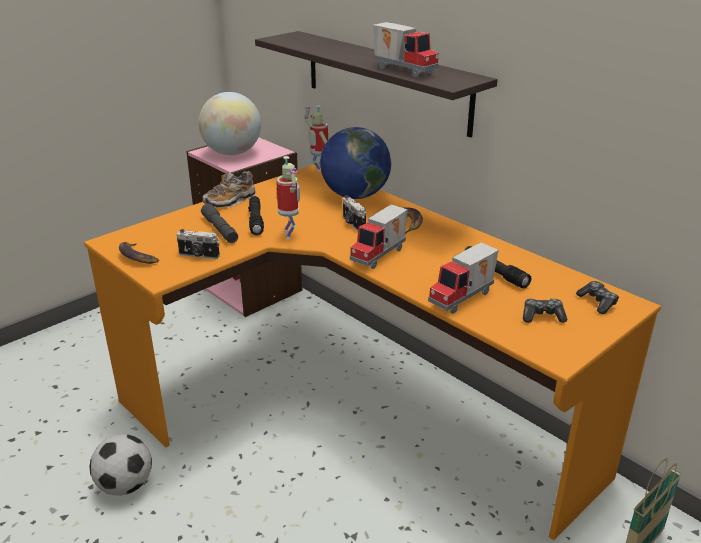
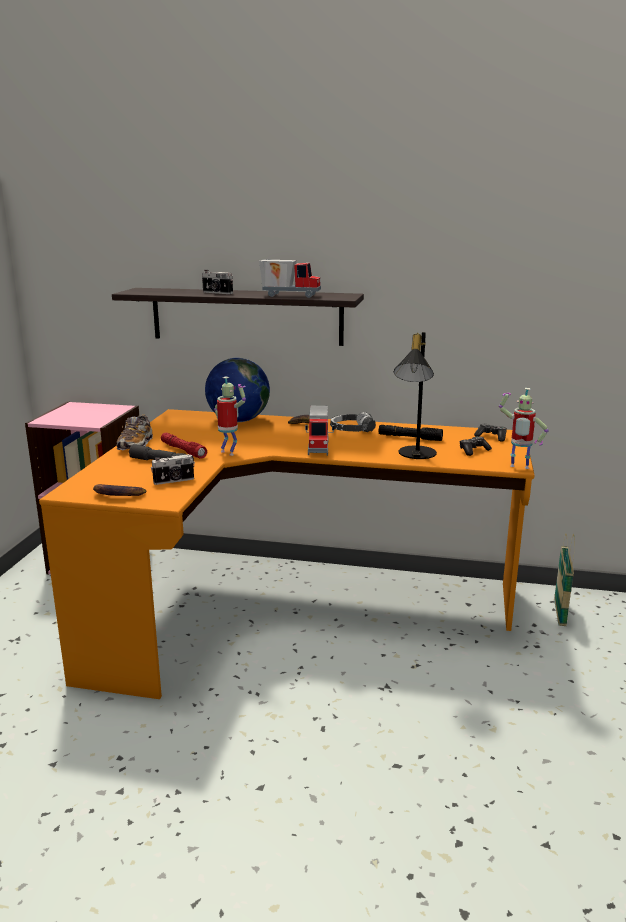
camera: 35 degrees left, 10 degrees down
(126, 485) = (155, 741): football -> none
(232, 153) = (77, 416): globe -> none
(256, 220) = (183, 450): black flashlight -> red flashlight
(319, 173) = (183, 414): toy robot -> toy robot (518, 468)
(353, 224) = (267, 436): camera -> camera (217, 293)
(449, 240) = (352, 429): none -> headphones
(463, 299) = (414, 455): toy truck -> black table lamp

